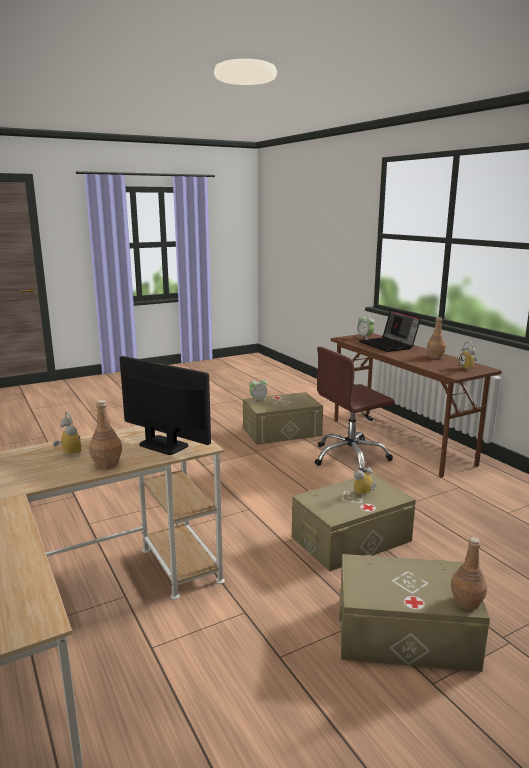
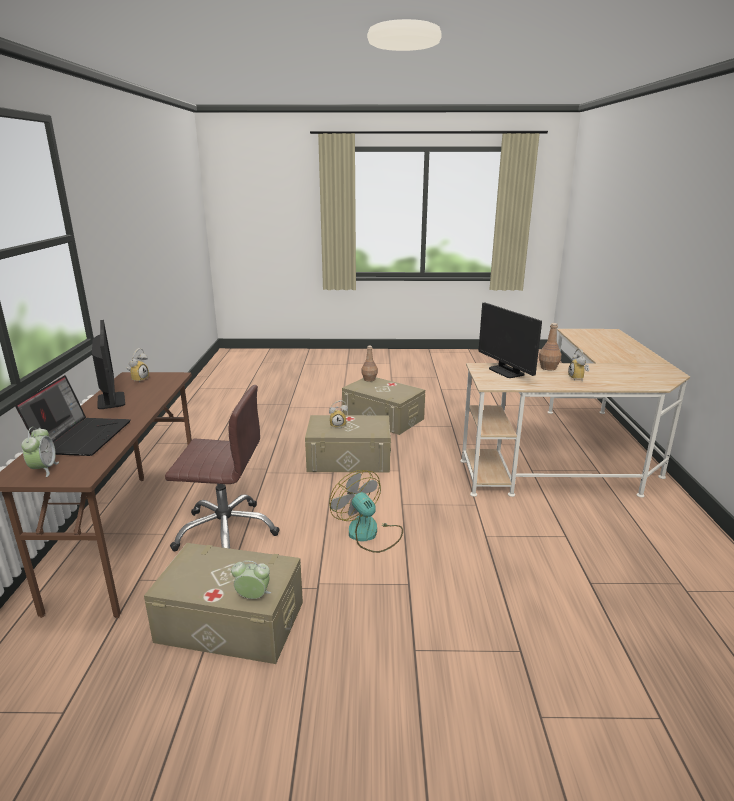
camera: 150 degrees left, 5 degrees up
(254, 481) = (369, 534): none -> fan
(435, 357) = (111, 400): brown bottle -> monitor

